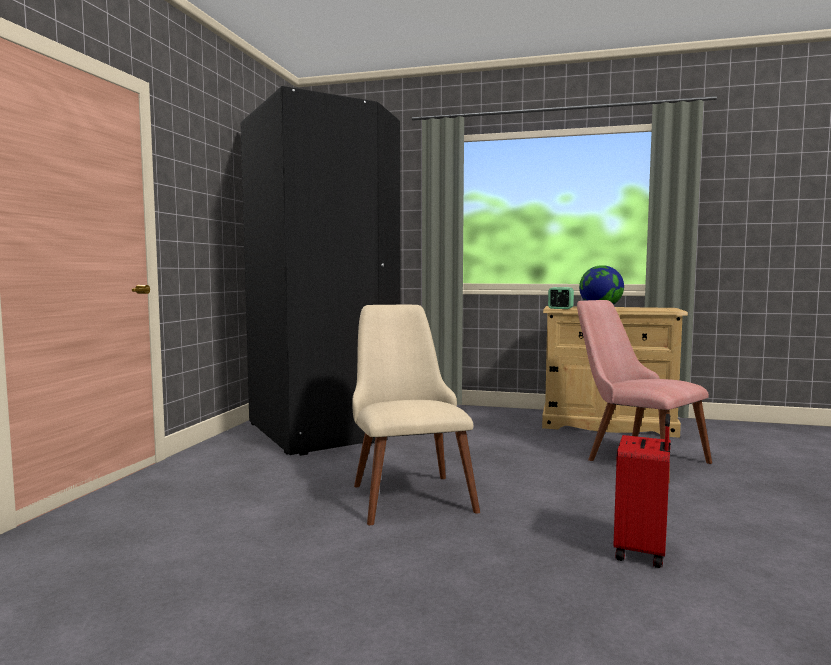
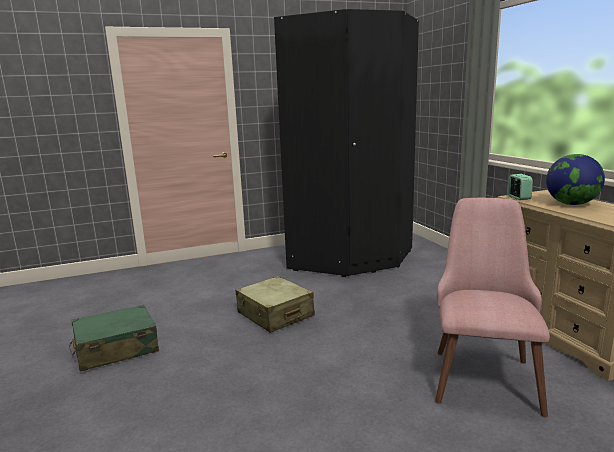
camera: 55 degrees right, 10 degrees up
(327, 612) = (116, 349): none -> green suitcase
(406, 492) = (275, 315): beige chair -> beige suitcase
(642, 551) = (266, 420): red suitcase -> none

